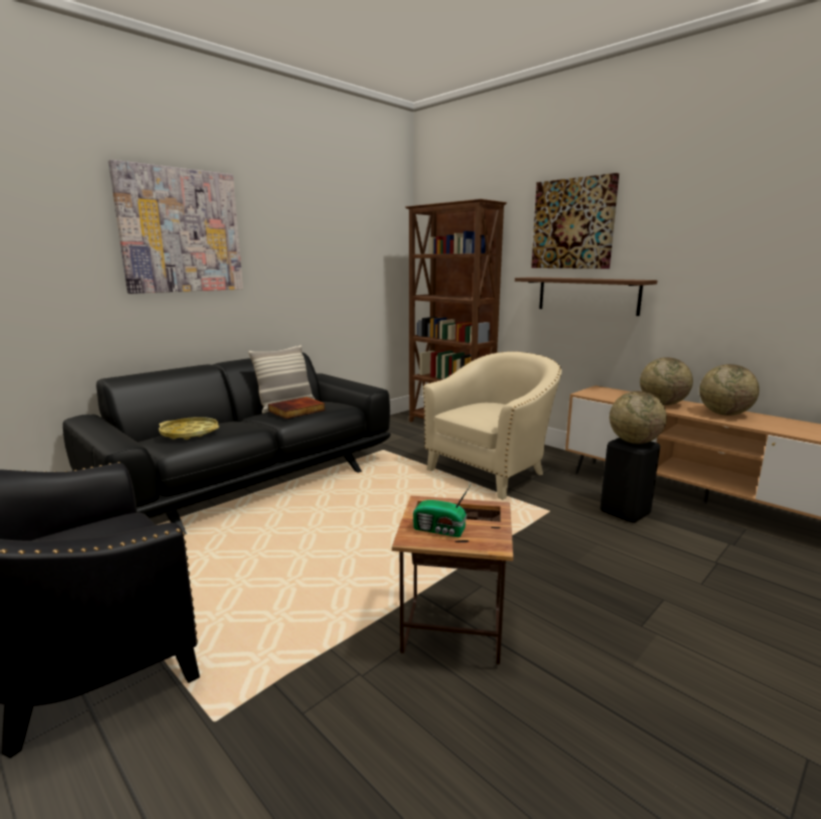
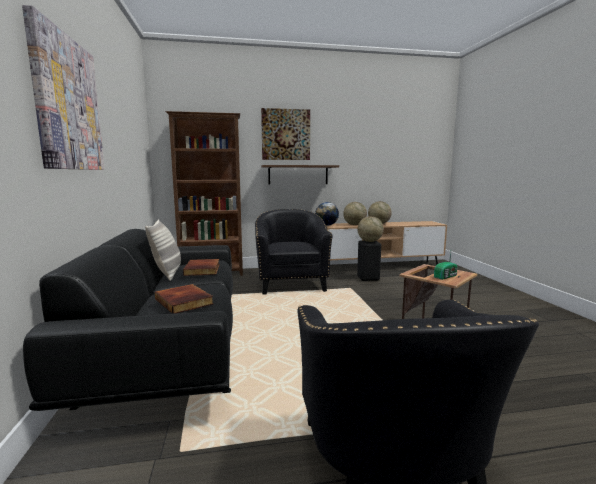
camera: 55 degrees left, 5 degrees down
(189, 433) = (185, 301): yellow tray -> book
(492, 472) = (291, 284): beige armchair -> black armchair
(608, 393) = (326, 225): none -> globe

